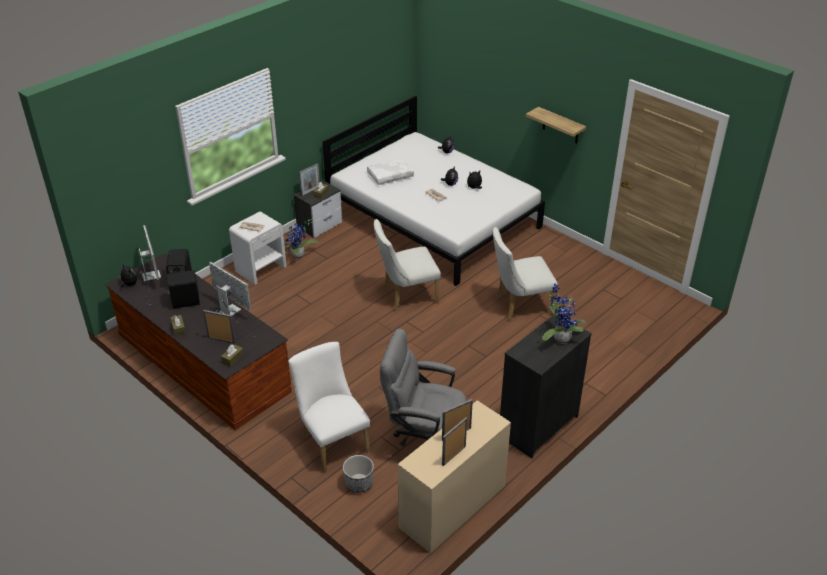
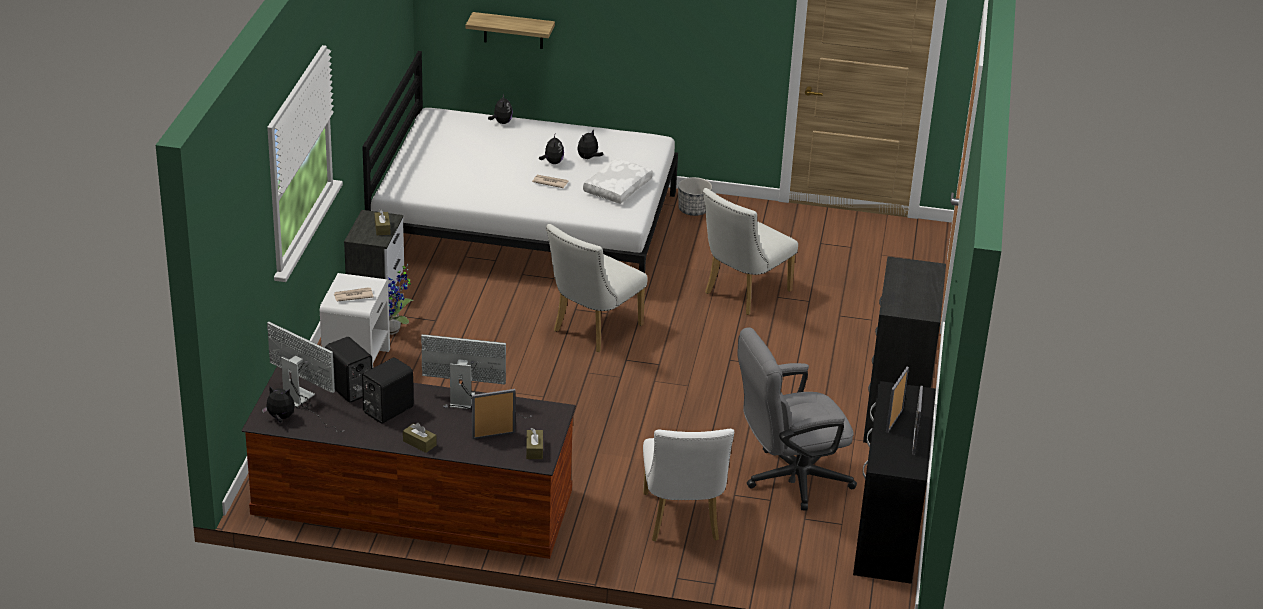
camera: 35 degrees left, 5 degrees down
(310, 191) = (363, 230): picture frame -> none
(332, 441) = (682, 521): white chair -> white chair turned 120 degrees counterclockwise
(359, 483) = (761, 551): planter -> planter (693, 210)
(390, 175) = (459, 175): white pillow -> white pillow (617, 187)
(453, 507) = (888, 531): beige desk -> black desk
(560, 126) = (694, 36): shelf -> shelf (513, 30)
(560, 337) = (919, 279): potted plant -> none

